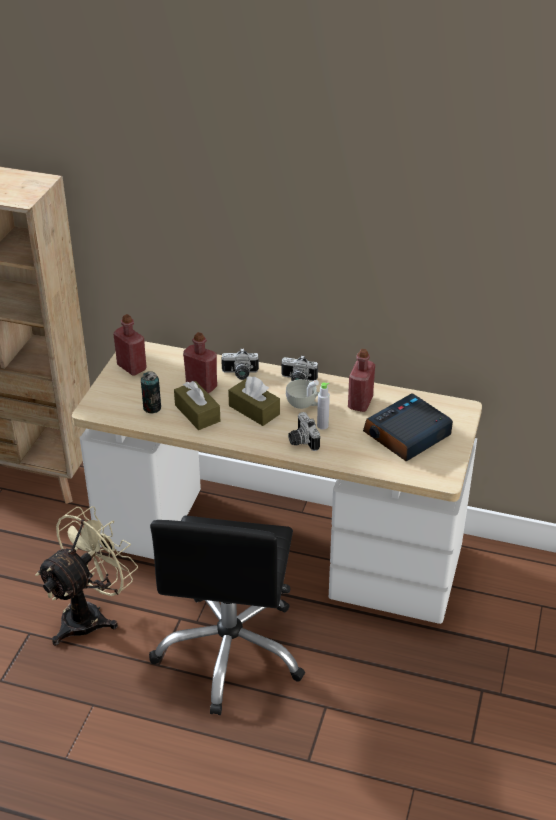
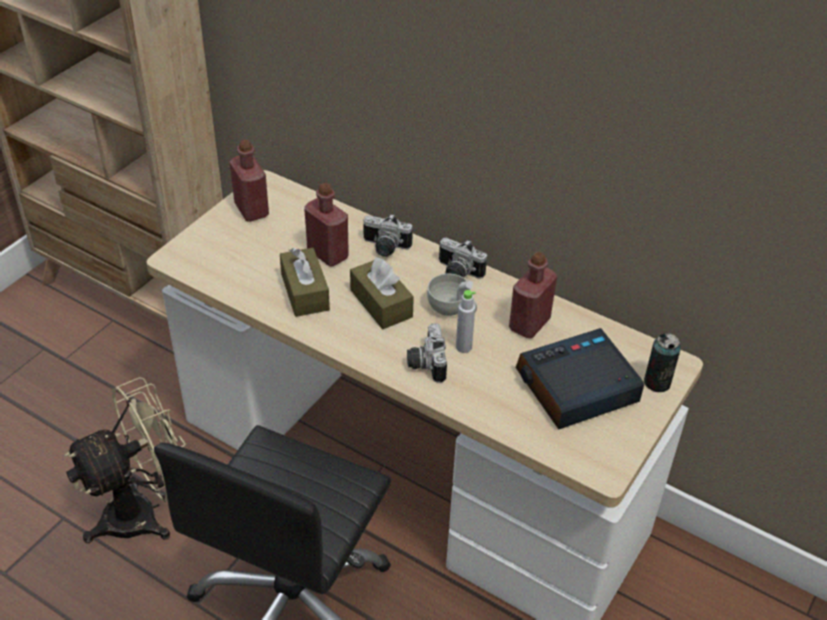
camera: 15 degrees right, 5 degrees up
(152, 408) = (251, 271): can -> can (657, 382)

